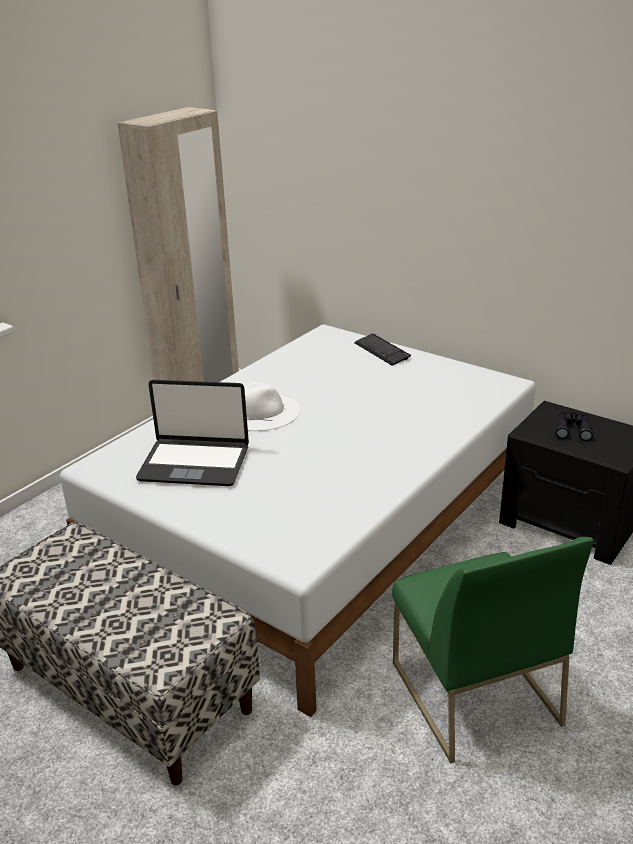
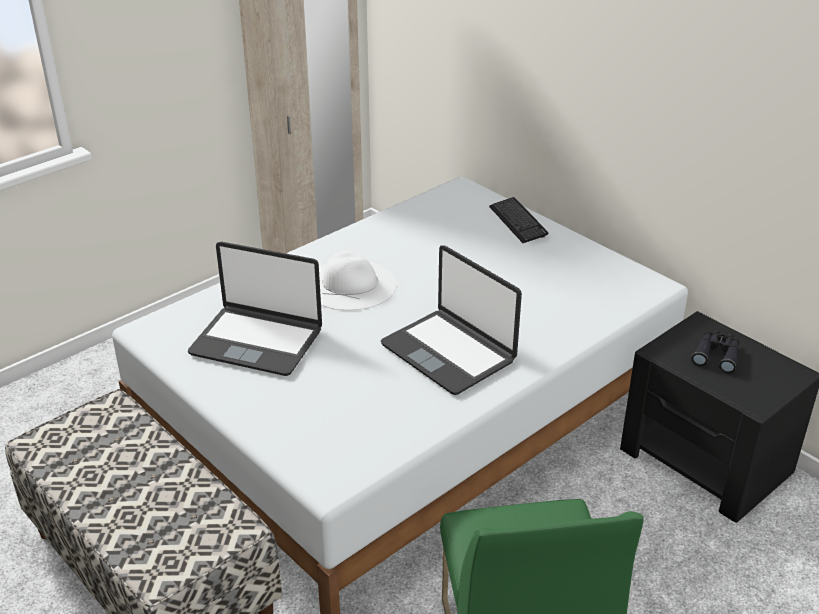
camera: 10 degrees right, 5 degrees up
(363, 451) = (449, 352): none -> laptop

